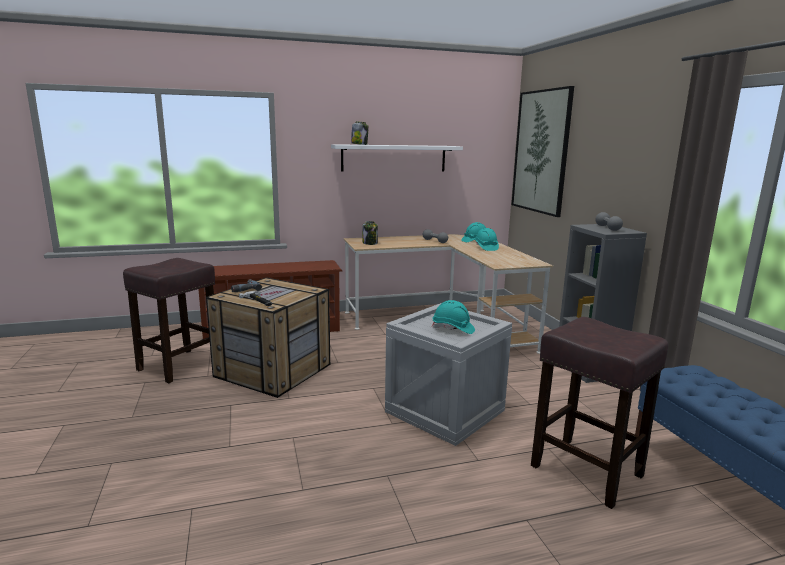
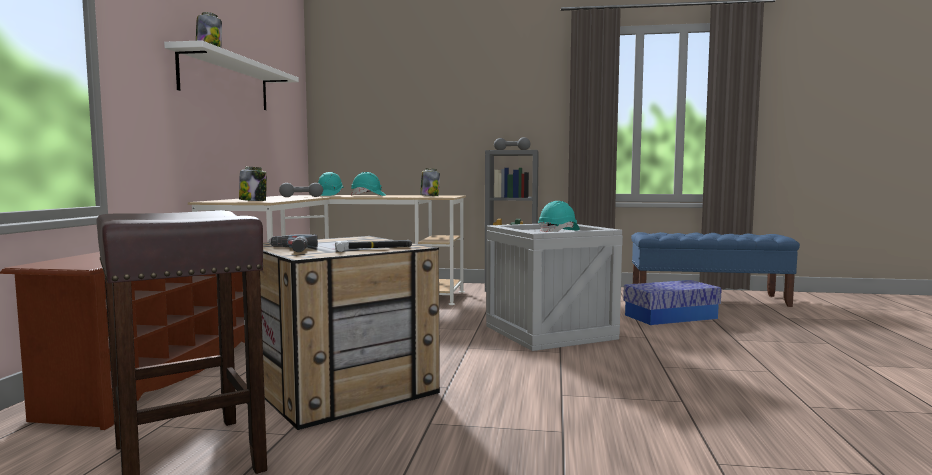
camera: 65 degrees left, 10 degrees down
(504, 260) = (429, 196): none -> jar
(541, 152) = (363, 94): picture -> none
(584, 470) = (670, 317): brown stool -> storage box

